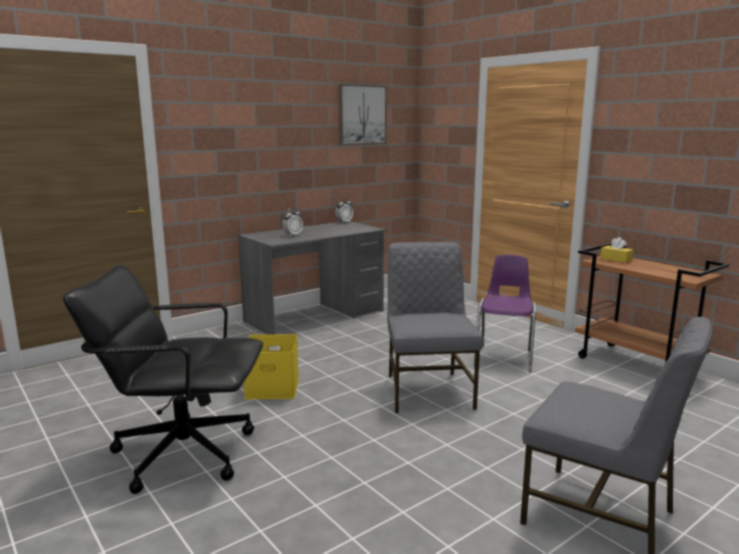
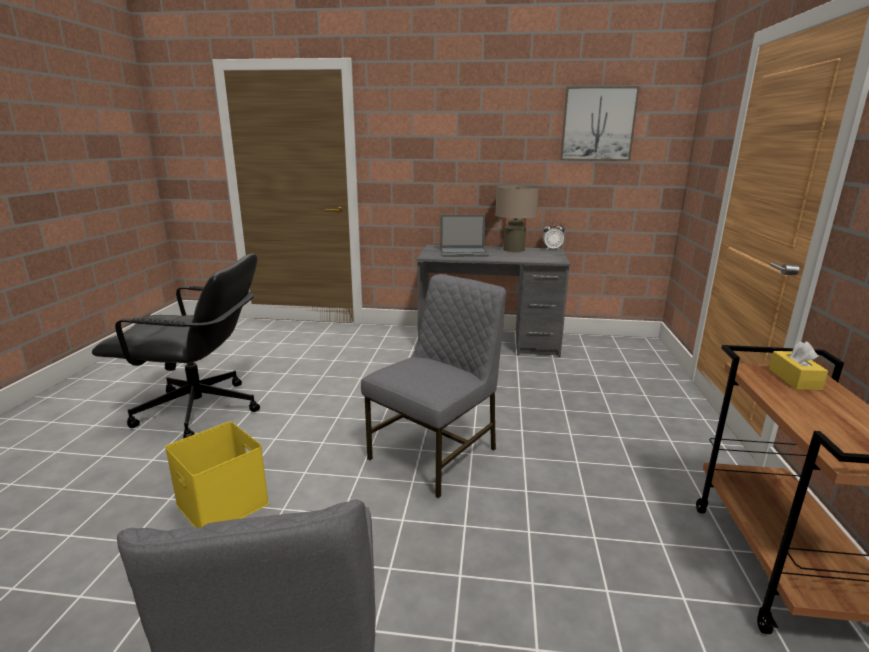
camera: 45 degrees right, 5 degrees up
(182, 452) = (200, 411): black office chair -> black office chair turned 135 degrees clockwise
(271, 388) = (333, 390): yellow storage box -> yellow storage box (220, 503)
(293, 235) = (464, 252): alarm clock -> laptop
(320, 227) = (513, 250): none -> beige table lamp
(504, 357) = (589, 459): purple chair -> none

